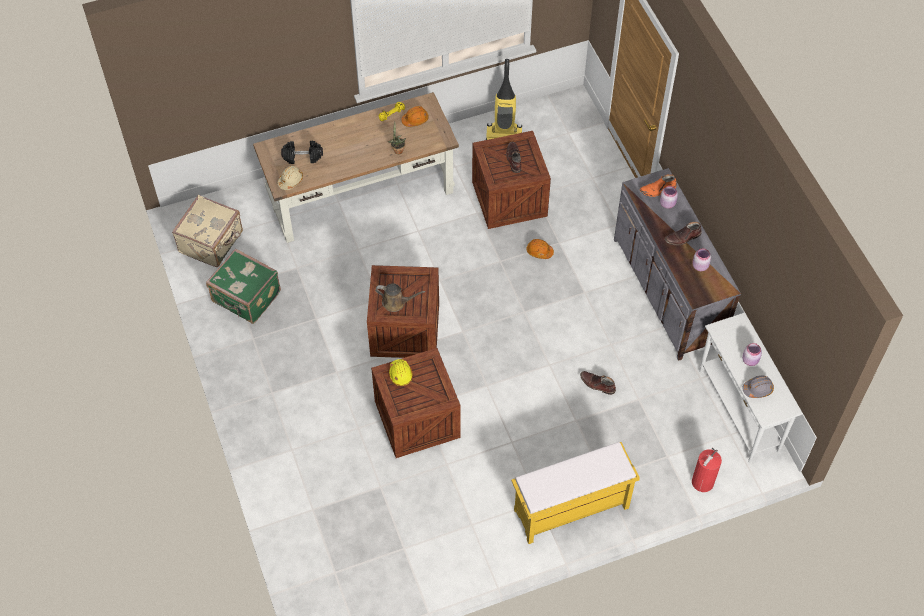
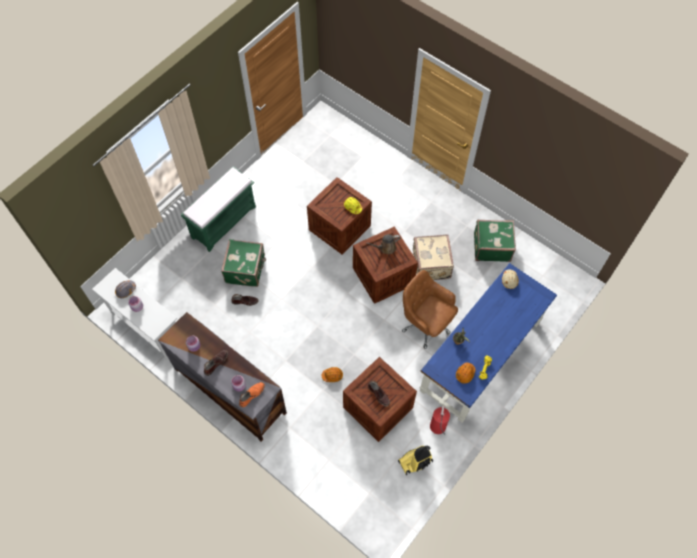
camera: 150 degrees right, 5 degrees up
(212, 242) = (542, 270): beige suitcase -> beige suitcase (430, 264)
(302, 157) = (516, 302): black dumbbell -> none
(361, 192) = (480, 356): brown desk -> blue desk
(395, 251) = (426, 324): none -> brown office chair
(570, 510) = (224, 221): yellow bench -> green bench
(574, 425) = (246, 269): none -> green suitcase
(703, 481) = (153, 274): fire extinguisher -> fire extinguisher (437, 427)

